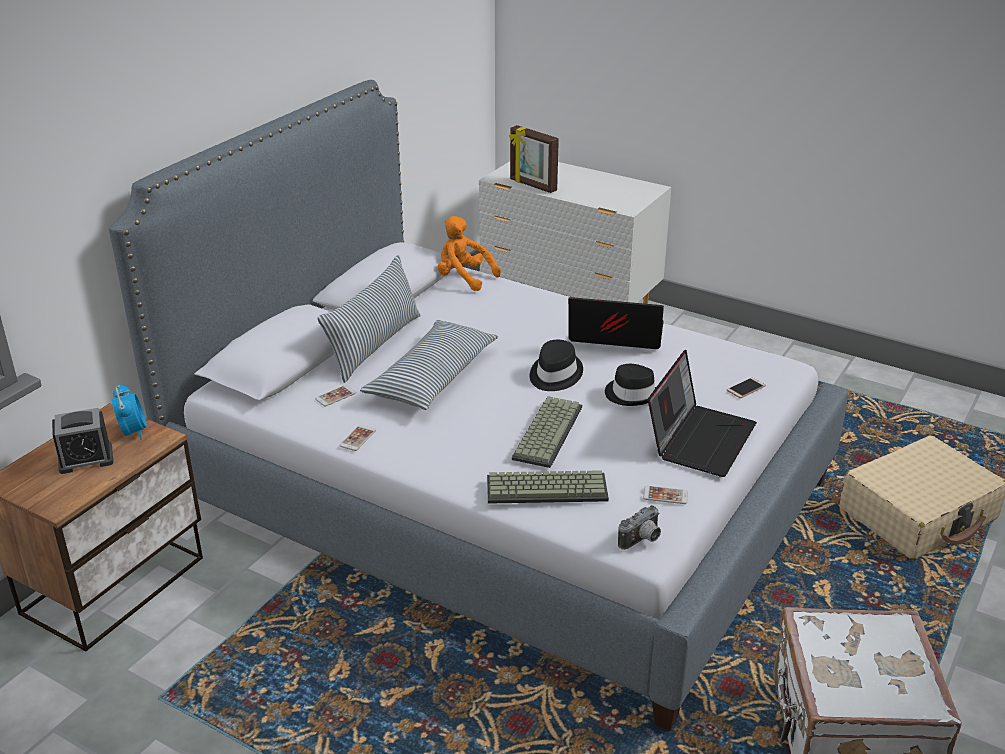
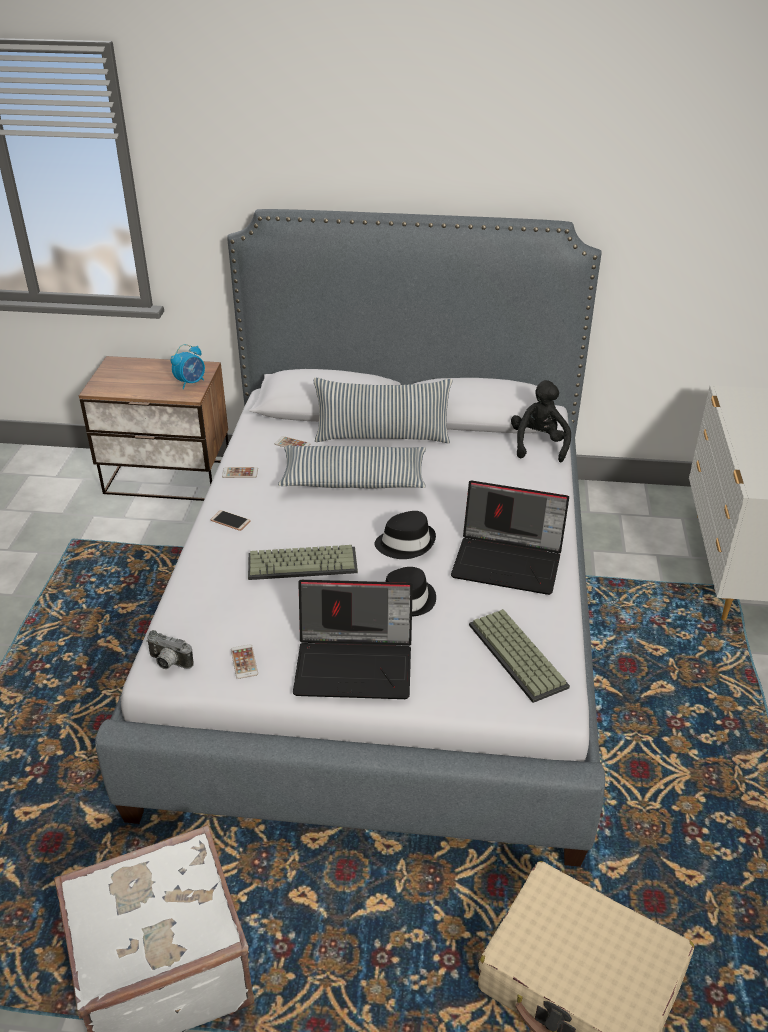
camera: 65 degrees right, 5 degrees up
(86, 459) = (151, 378): alarm clock -> none
(463, 278) = (539, 445): orange plush toy -> black plush toy
(532, 185) = (737, 417): picture frame -> none
(548, 488) = (216, 586): keyboard -> keyboard (520, 655)
(614, 337) = (509, 561): laptop -> laptop turned 120 degrees clockwise
(746, 388) = (477, 678): phone -> phone (230, 521)

